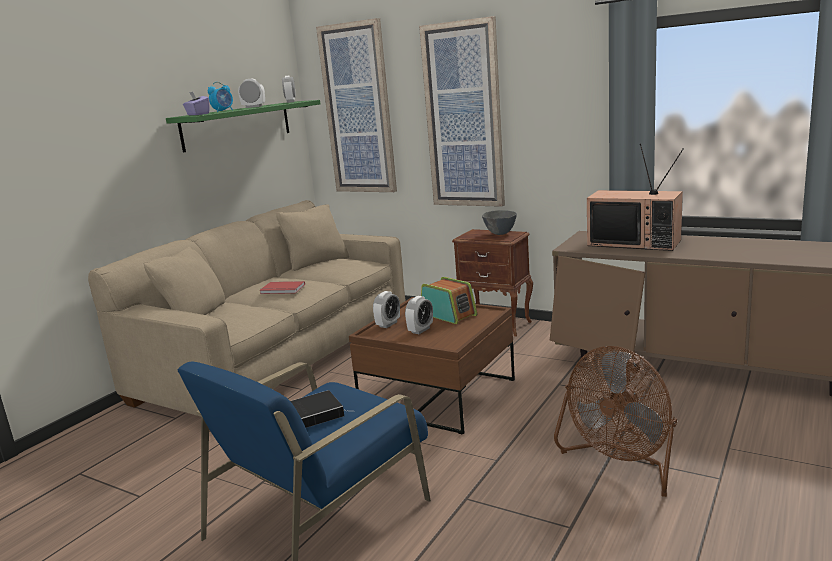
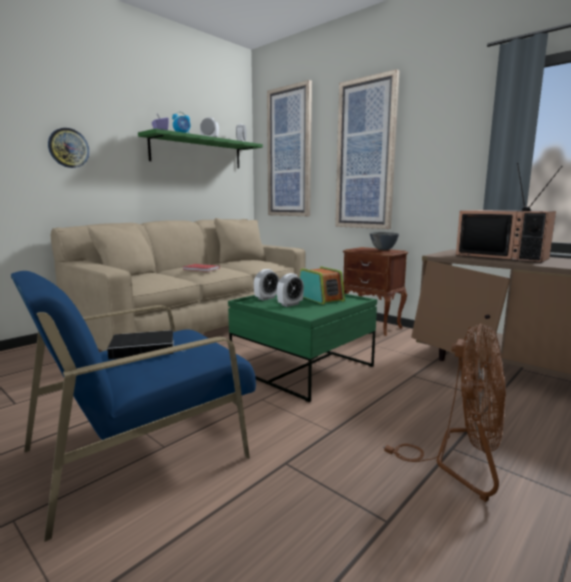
camera: 10 degrees right, 5 degrees down
(90, 160) = (68, 148): none -> wall clock
(438, 395) = (302, 368): brown coffee table -> green coffee table
(619, 461) = (461, 456): brown fan -> brown fan turned 120 degrees counterclockwise

